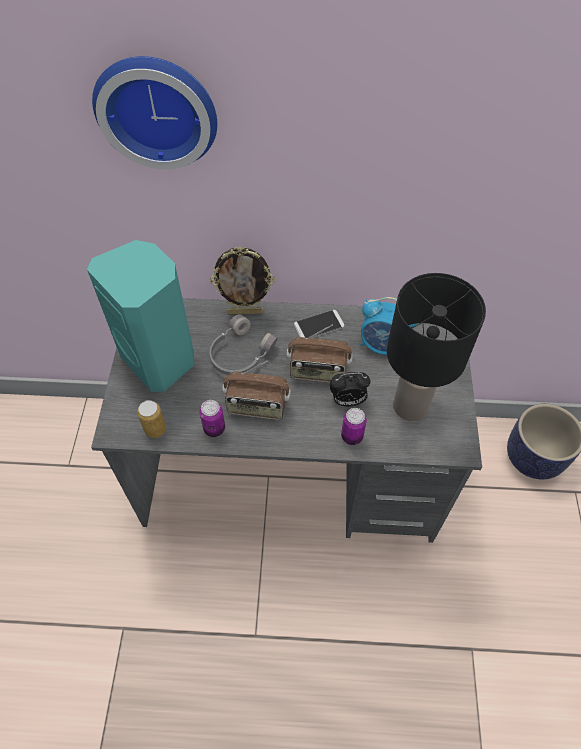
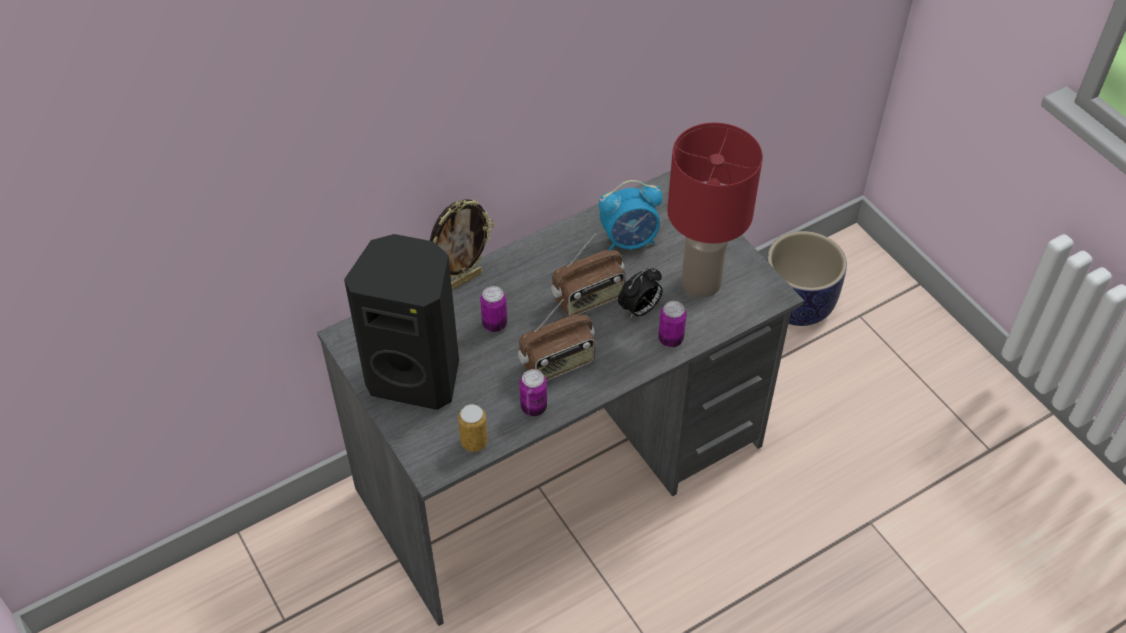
camera: 35 degrees left, 5 degrees down
(157, 109) = (351, 90): wall clock -> none
(161, 359) = (416, 375): turquoise speaker -> black speaker
(240, 353) = (494, 324): grey headphones -> can
(319, 325) = (551, 254): phone -> none
(409, 406) = (699, 282): black table lamp -> red table lamp

